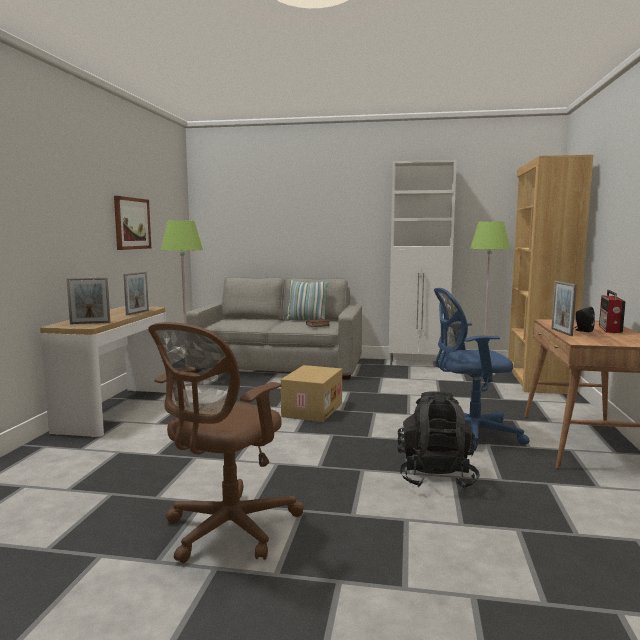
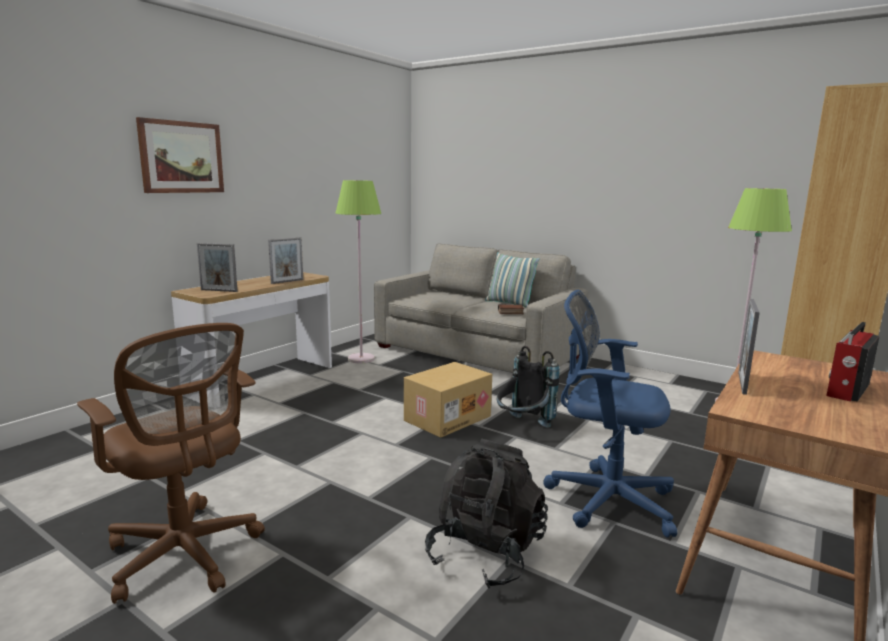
camera: 25 degrees right, 5 degrees up
(132, 223) = (315, 182): picture -> picture (181, 157)
(227, 531) = (186, 556): brown office chair -> brown office chair turned 105 degrees counterclockwise
(372, 406) = (523, 427): none -> black backpack
(418, 364) = (651, 376): white cabinet -> none
(582, 330) = (787, 386): black speaker -> none

